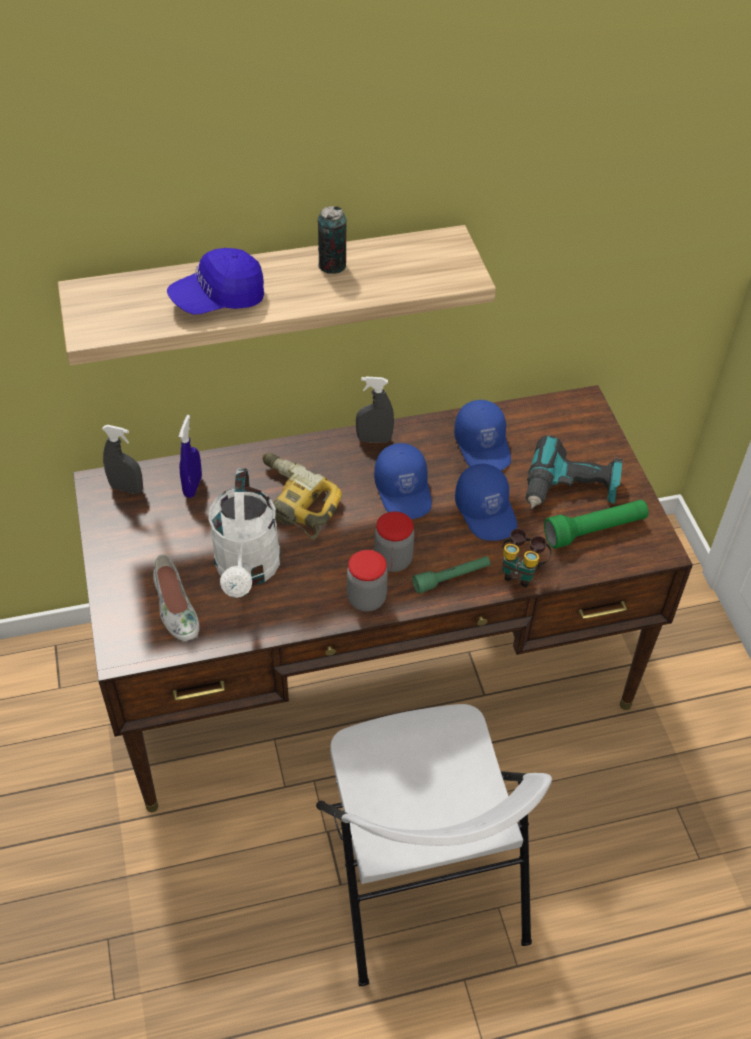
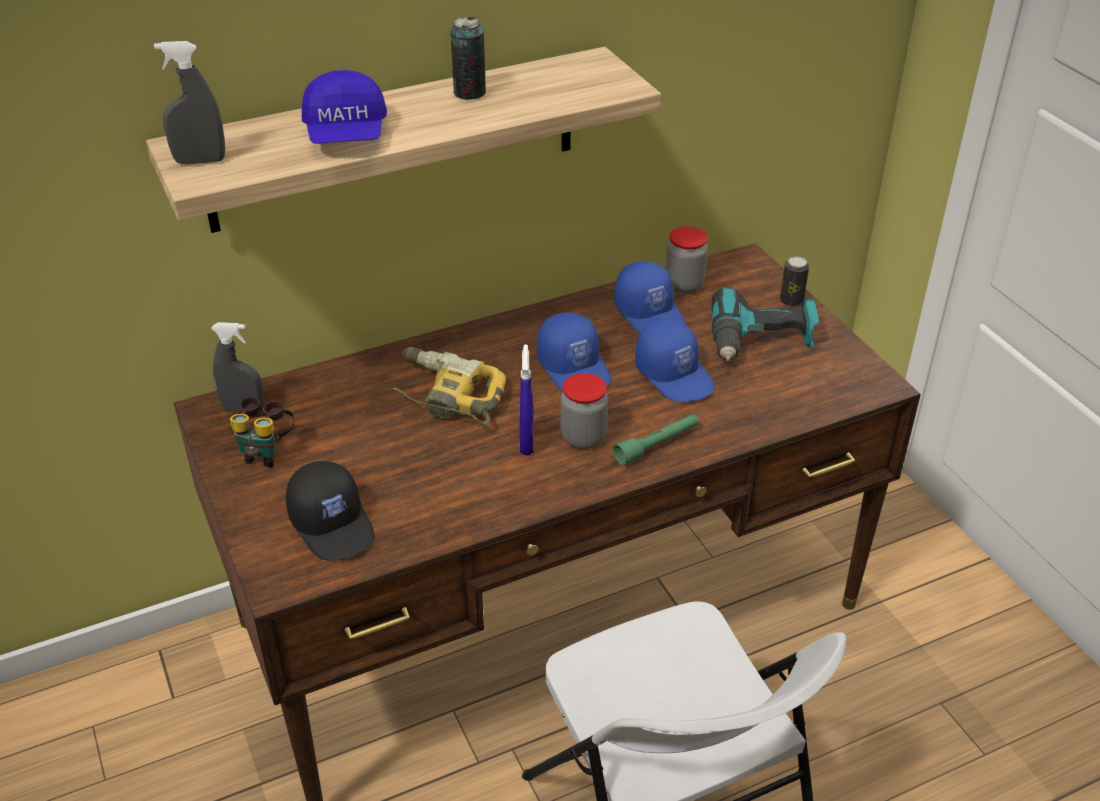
camera: 10 degrees left, 10 degrees down
(175, 607) = (333, 524): white shoe -> black cap
(193, 486) = (324, 397): blue spray bottle -> blue spray bottle (526, 442)
(218, 299) = (346, 134): blue cap -> blue cap turned 60 degrees counterclockwise
(247, 571) = (413, 473): white watering can -> none
(366, 599) = (564, 481): jar -> jar (684, 284)
(374, 439) = (525, 323): grey spray bottle -> grey spray bottle (200, 161)
(521, 572) = (734, 428): binoculars -> binoculars (266, 452)
(595, 531) = (802, 376): green flashlight -> none
(610, 451) = (791, 301): none -> can

